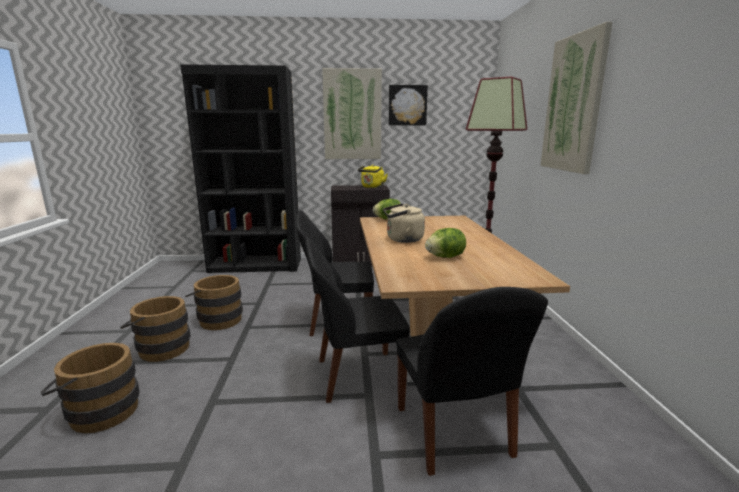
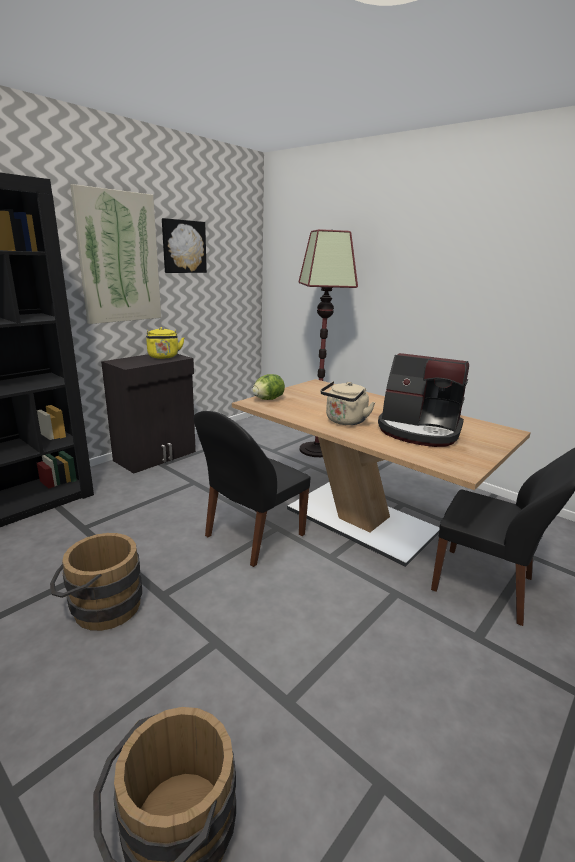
camera: 45 degrees left, 5 degrees up
(160, 348) = (87, 696): brown bucket -> none
(356, 376) = (359, 582): black chair -> none
(445, 257) = (419, 431): lettuce -> coffee machine
(573, 104) = (410, 264): picture -> none

